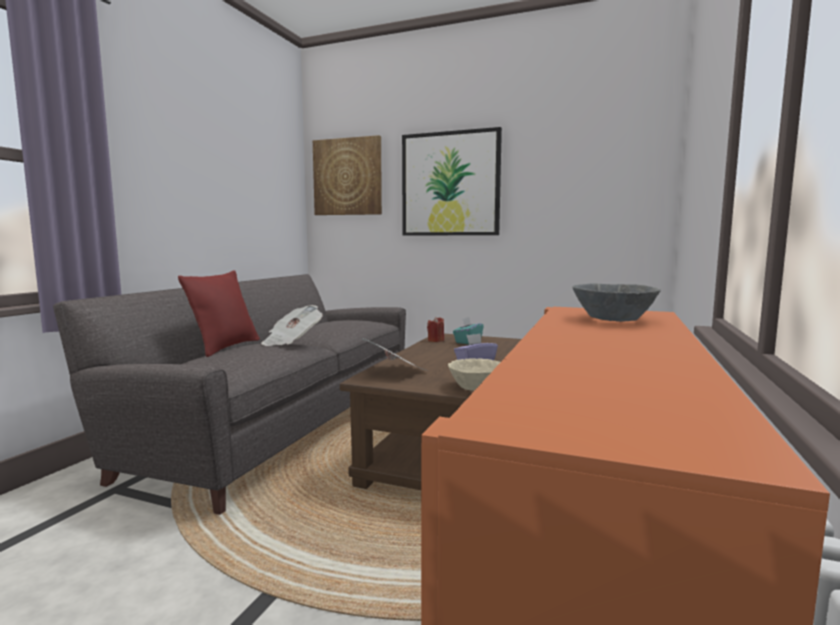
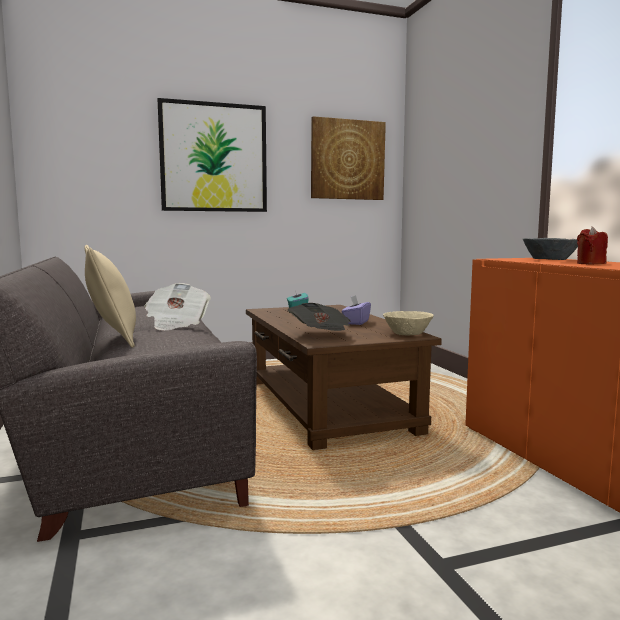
camera: 40 degrees left, 0 degrees up
(225, 347) = (112, 339): red pillow -> beige pillow
(347, 177) = (82, 138): picture -> picture (347, 160)
(436, 340) = (269, 313): red candle -> red candle (590, 263)

